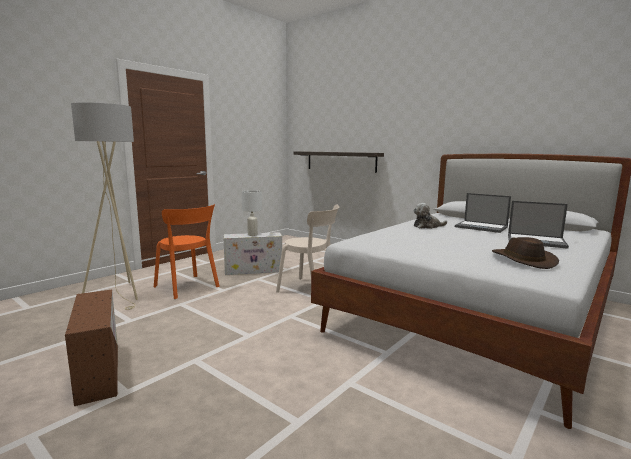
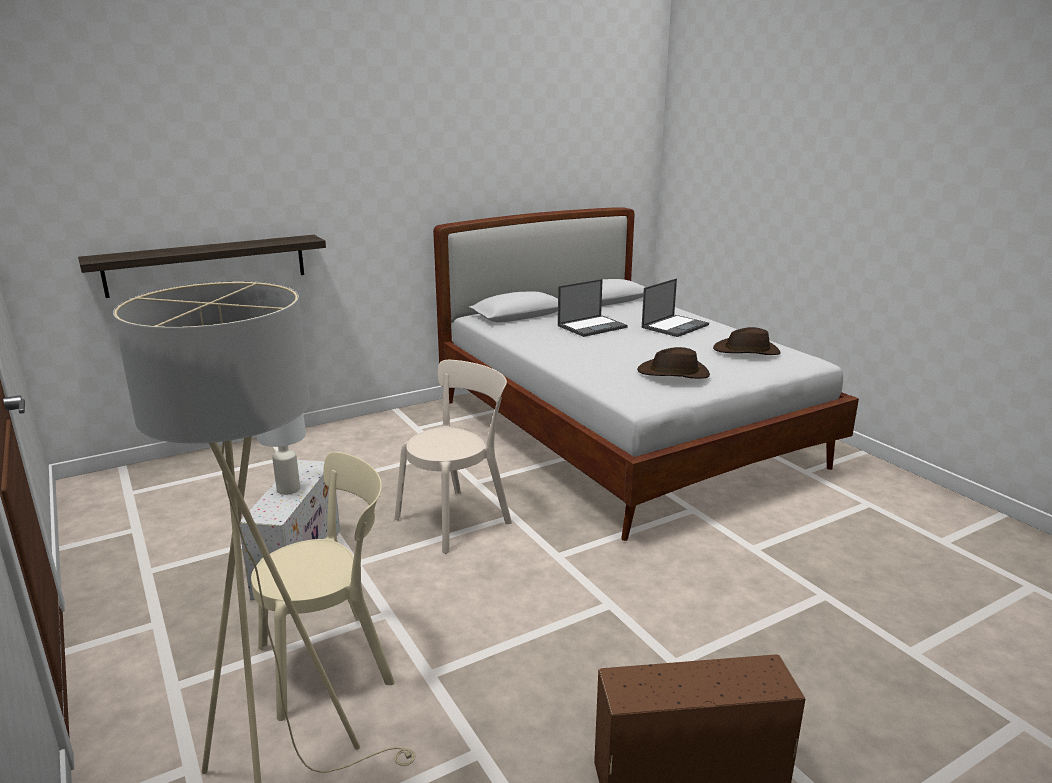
camera: 70 degrees left, 10 degrees up
(188, 287) = (332, 662): orange chair -> beige chair
(413, 243) = (673, 373): none -> brown hat
(427, 226) = (569, 347): plush toy -> none

